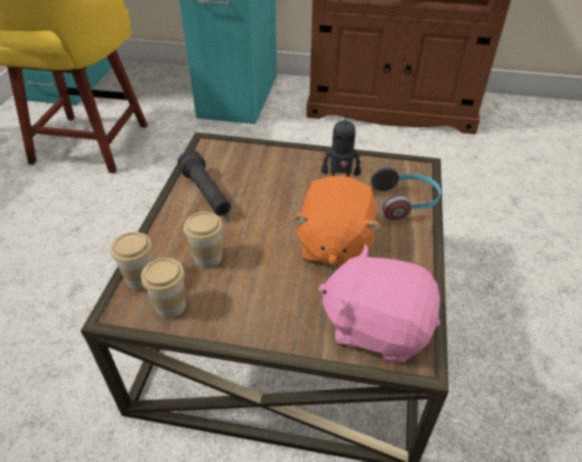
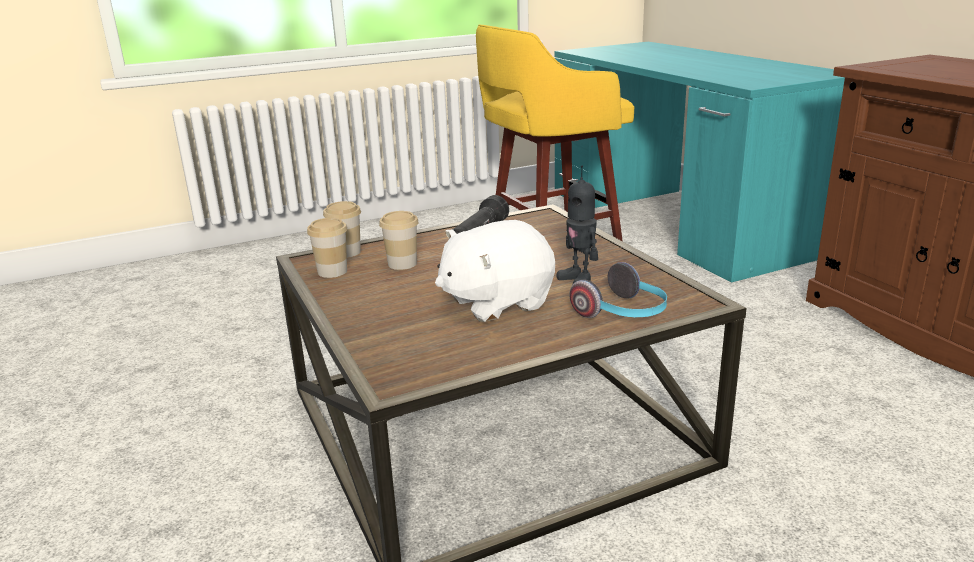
camera: 55 degrees right, 20 degrees down
(334, 245) = (496, 302): orange plush toy -> white plush toy
(376, 326) = (412, 354): pink plush toy -> none

